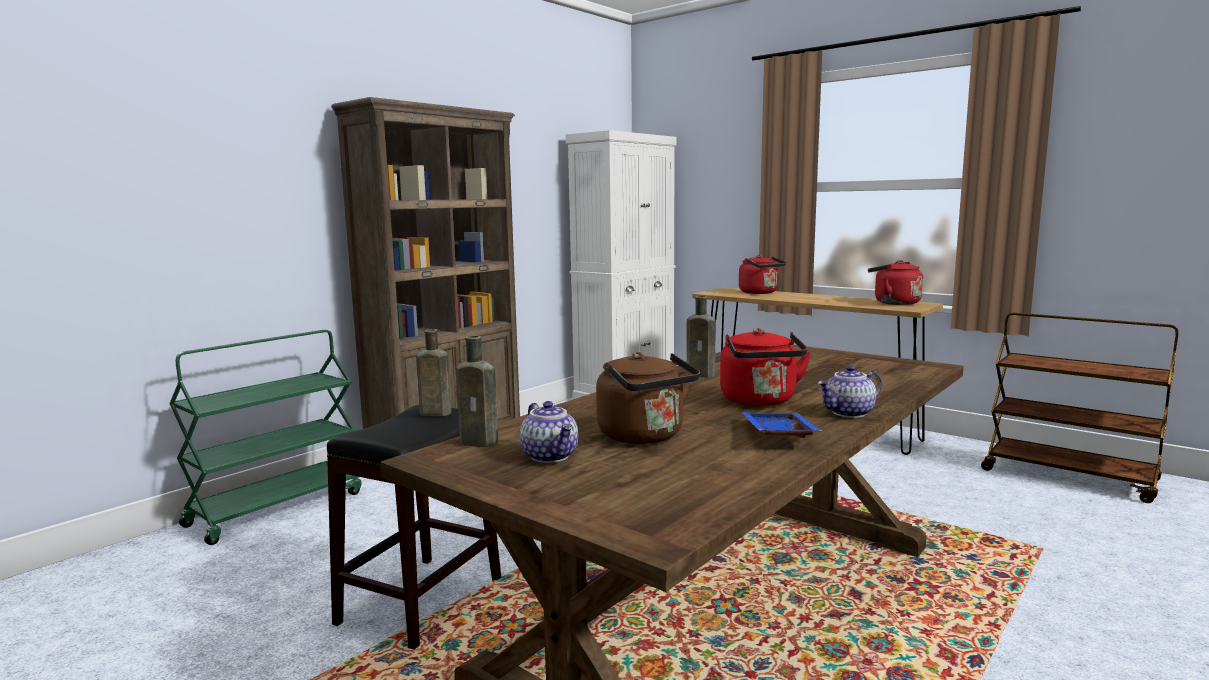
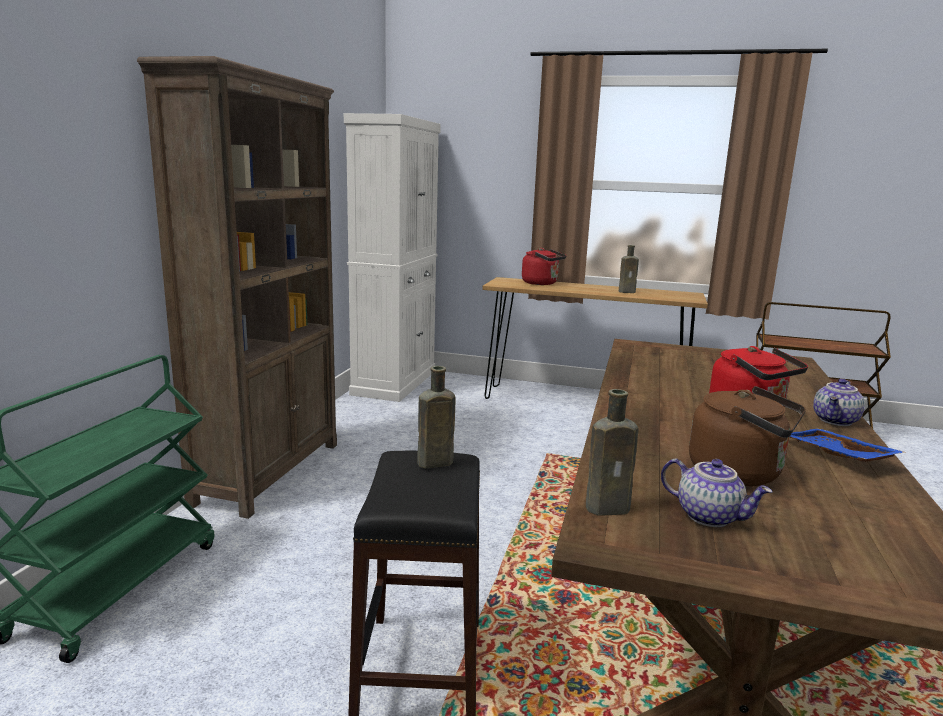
camera: 25 degrees left, 5 degrees up
(702, 375) = (648, 386): brown bottle -> brown bottle (628, 292)
(893, 303) = (669, 293): red kettle -> none

